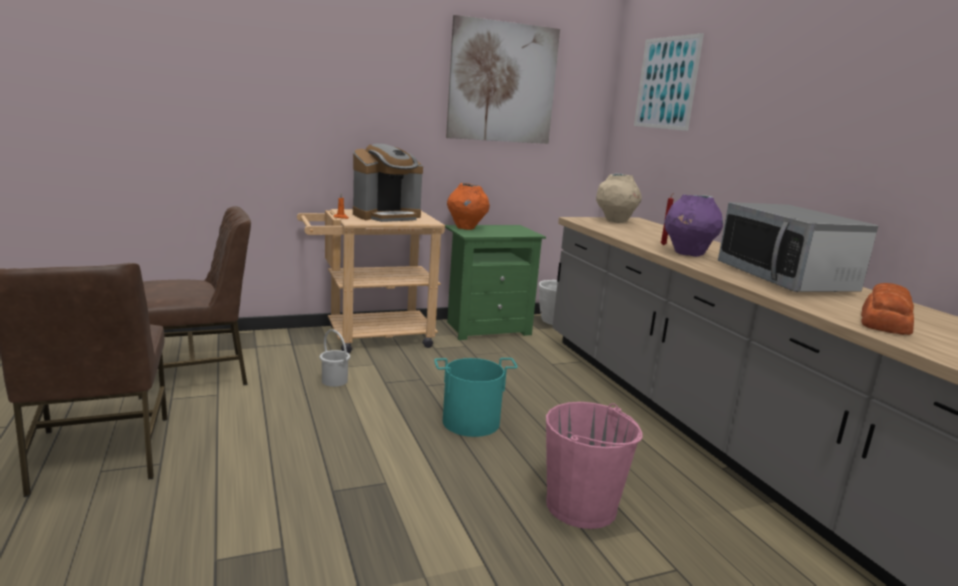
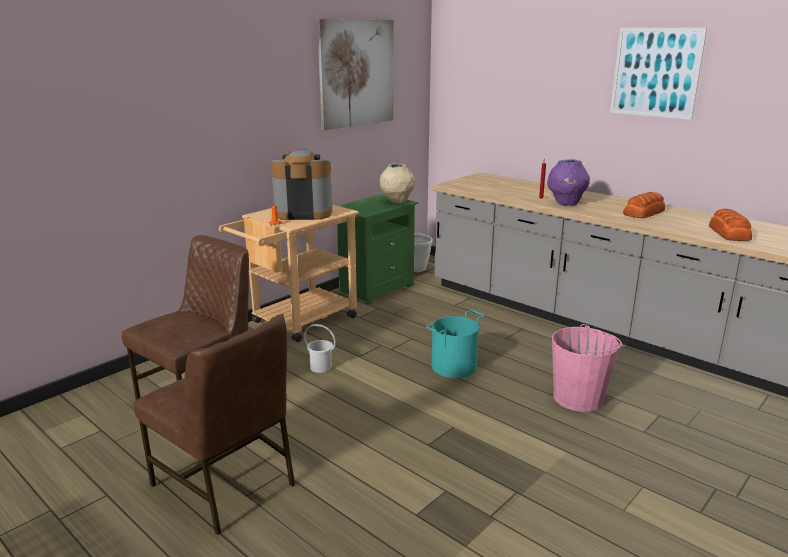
camera: 25 degrees left, 5 degrees up
(387, 216) = (303, 213): coffee machine -> coffee machine turned 120 degrees counterclockwise
(466, 228) = (351, 207): orange vase -> none
(615, 221) = (474, 181): beige vase -> beige vase (397, 202)
(666, 83) = (490, 62): picture -> picture (655, 72)
(784, 279) = (644, 213): microwave -> bread

